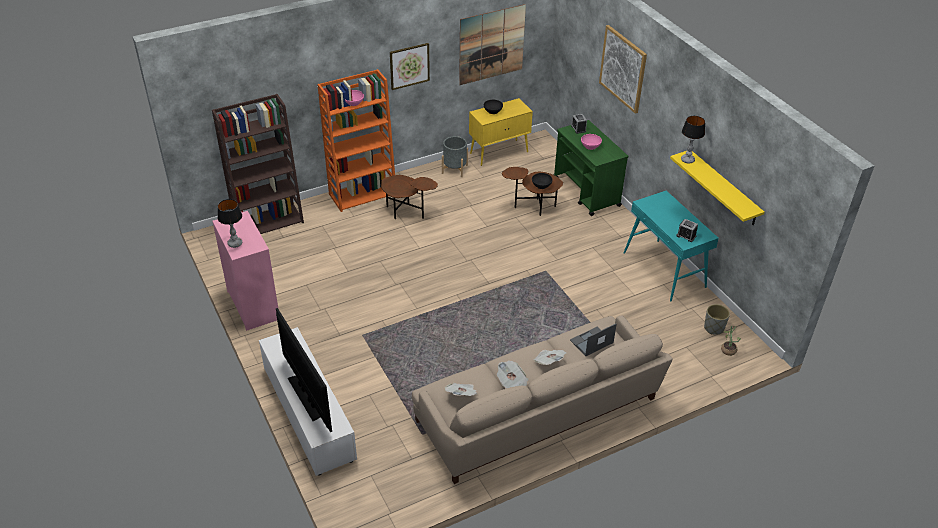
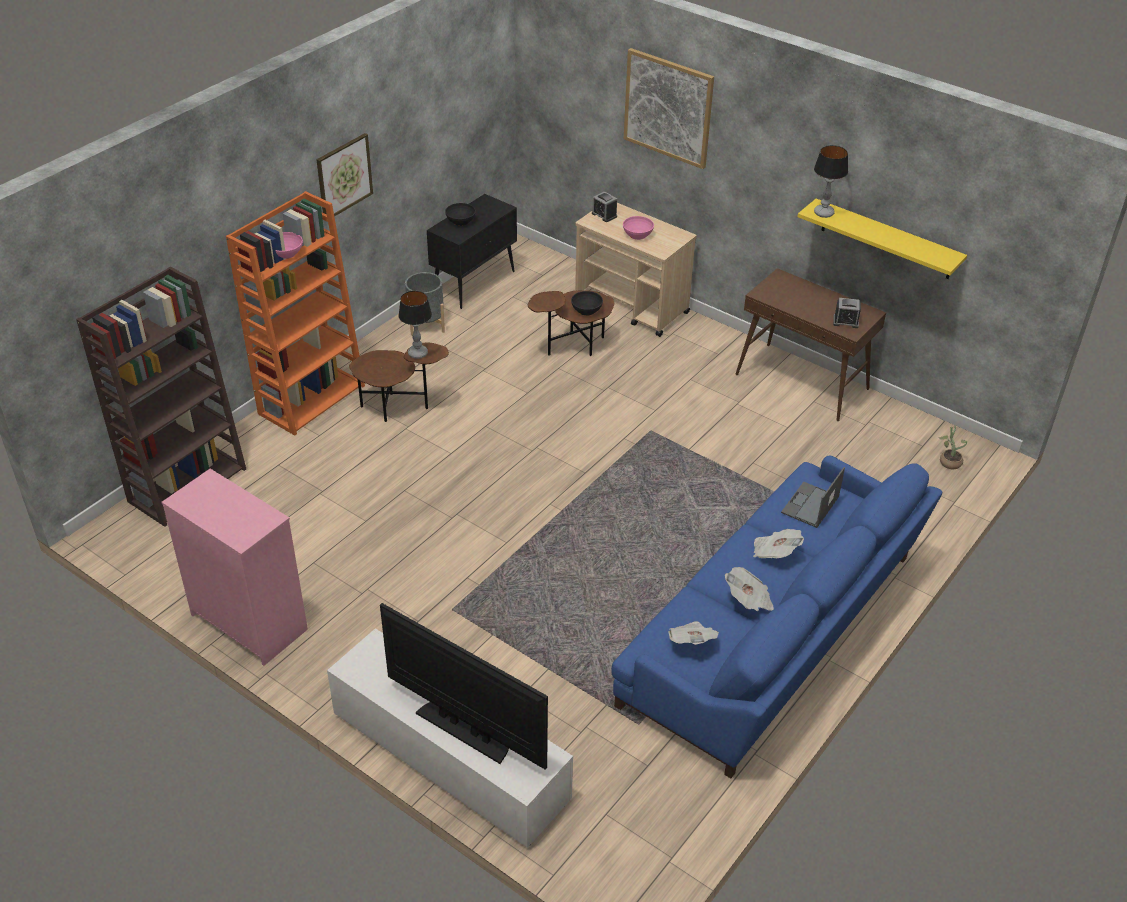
camera: 25 degrees left, 0 degrees up
(235, 243) = (228, 526): table lamp -> table lamp (418, 353)
(491, 44) = (444, 118): picture -> none
(499, 152) = (475, 283): yellow cabinet -> black cabinet
(538, 412) = (773, 631): beige sofa -> blue sofa
(586, 192) = (632, 306): green cart -> beige cart
(664, 270) = (802, 382): turquoise console table -> brown console table
(713, 328) = (913, 439): grey planter -> none

